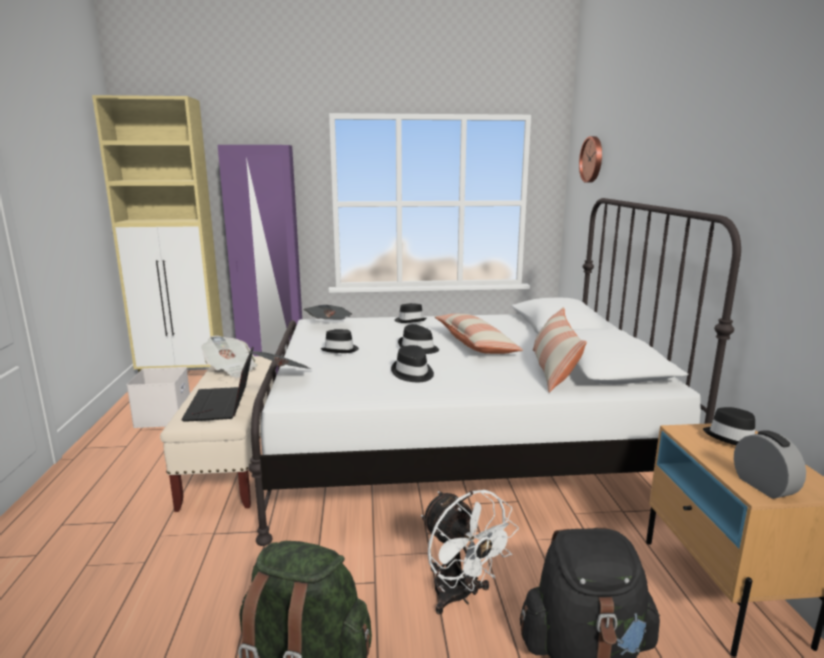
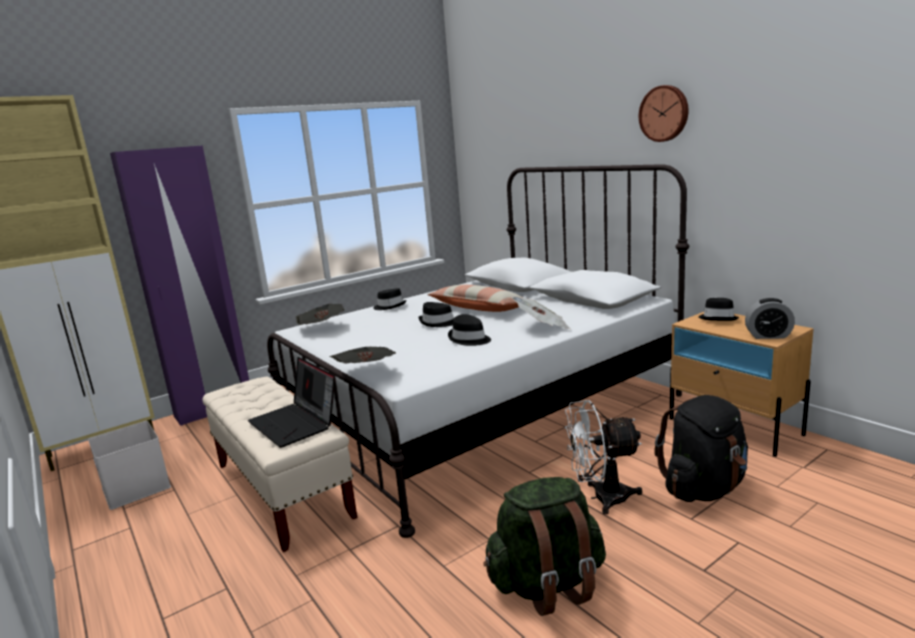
camera: 30 degrees left, 0 degrees up
(231, 370) = (246, 397): newspaper -> newspaper (542, 327)
(340, 350) = (373, 341): black hat -> none
(460, 596) = (601, 498): white fan -> white fan turned 150 degrees clockwise
(553, 370) = (565, 309): pillow -> none
(592, 159) = (492, 136): wall clock -> wall clock (664, 113)
(763, 486) = (768, 336): alarm clock -> alarm clock turned 150 degrees clockwise

